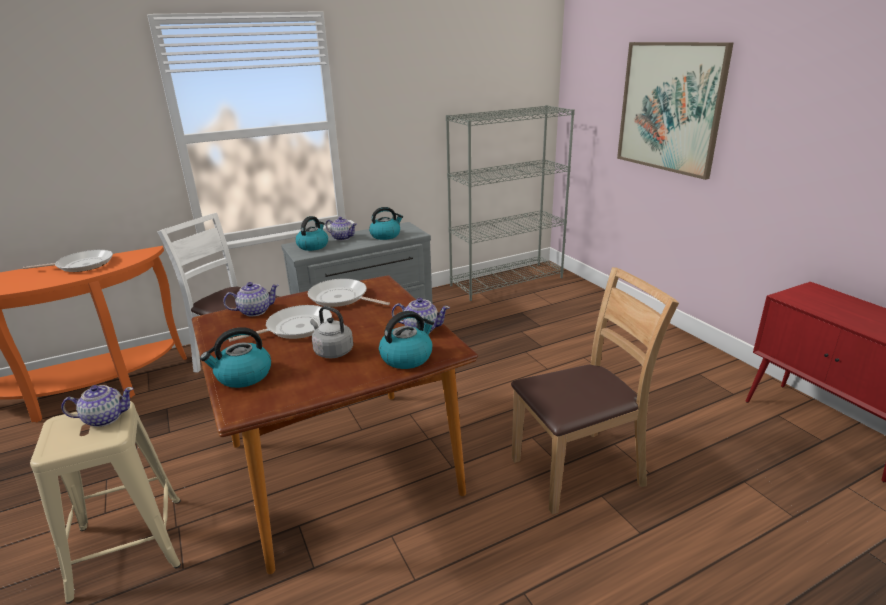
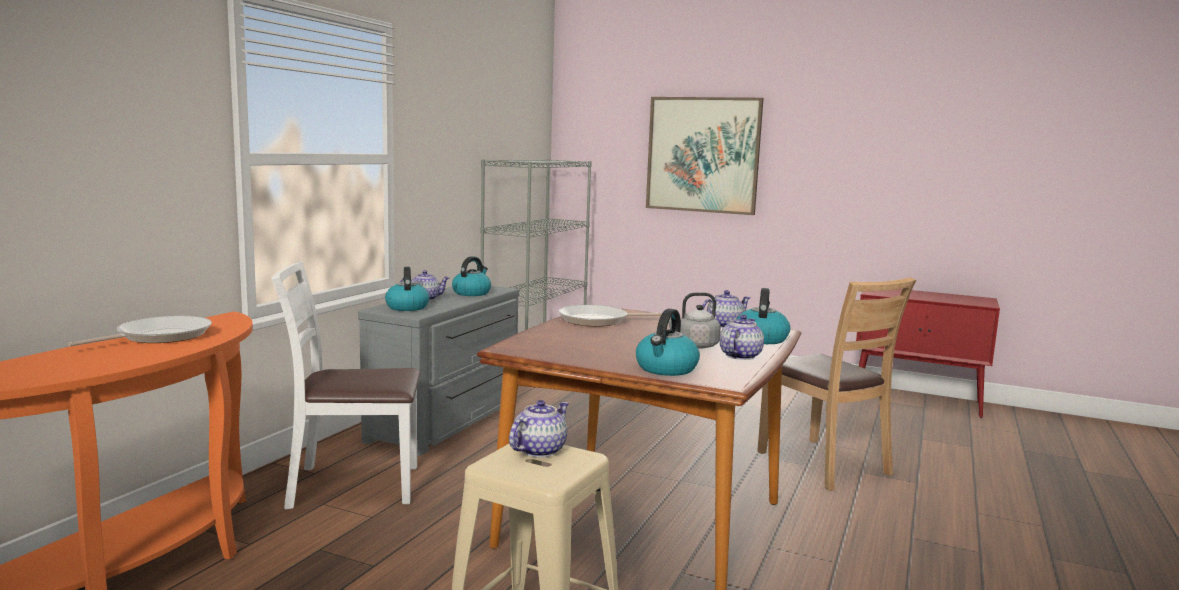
camera: 40 degrees left, 15 degrees down
(254, 311) = (538, 338): teapot -> teapot (739, 356)
(295, 328) = (616, 340): frying pan -> none
(577, 470) = (823, 464): brown chair -> brown chair turned 120 degrees clockwise

